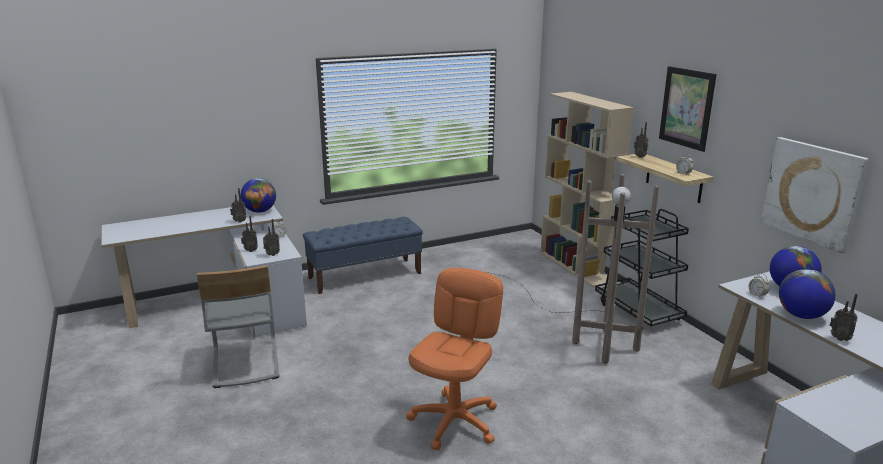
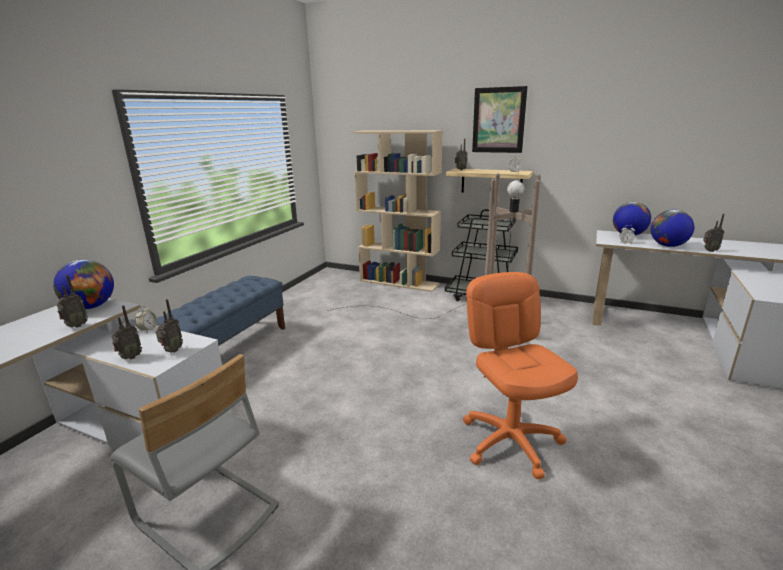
camera: 40 degrees left, 0 degrees up
(812, 192) = (628, 161): picture -> none

